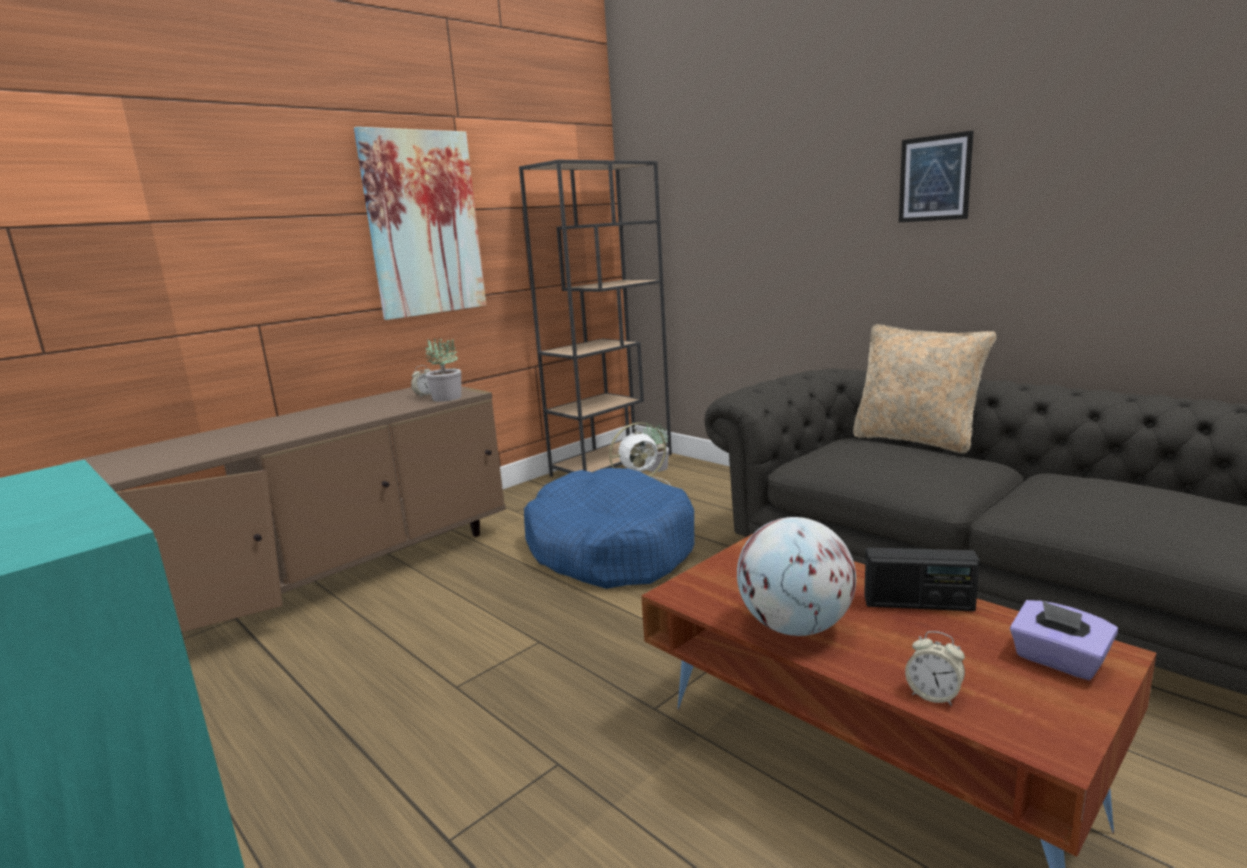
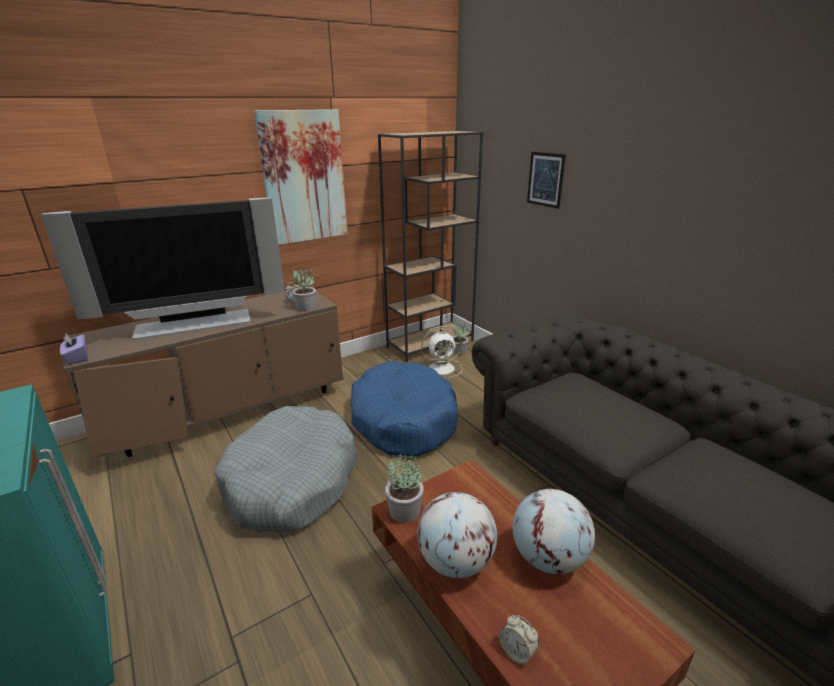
camera: 10 degrees right, 10 degrees up
(281, 430) = (194, 325): none -> television
(469, 640) = (292, 481): none -> grey dog bed
(693, 591) = (405, 510): none -> potted plant
(915, 443) = (621, 390): beige pillow -> none
(918, 603) = (548, 558): radio -> globe
(934, 178) = (677, 189): picture -> picture (545, 179)
(1058, 661) = (619, 640): purple tissue box -> purple tissue box (77, 358)

